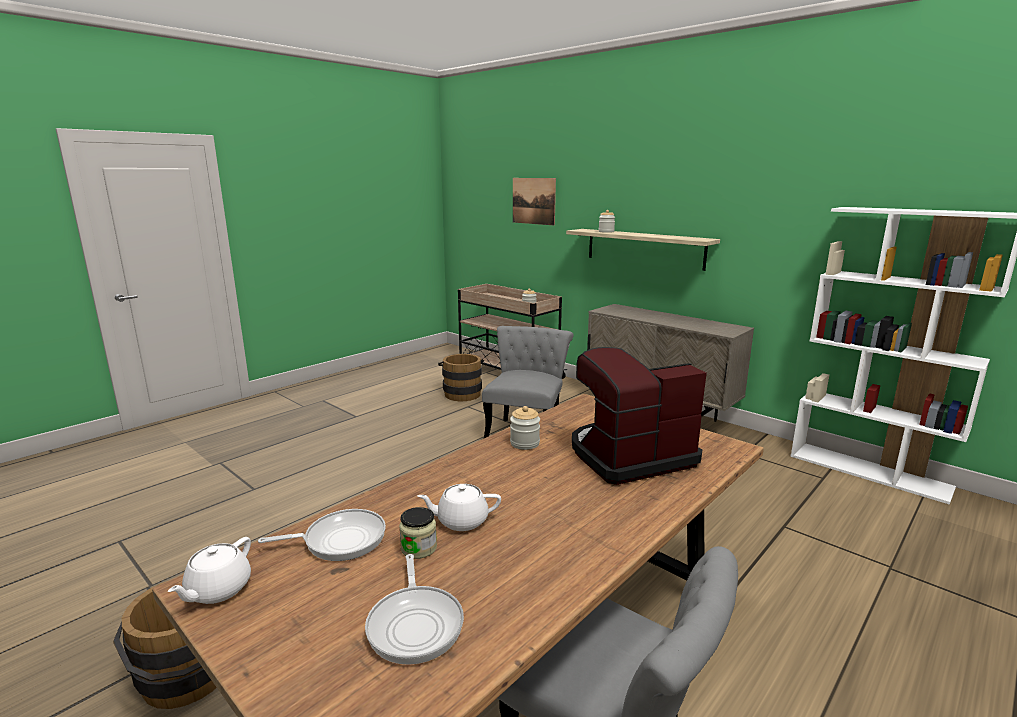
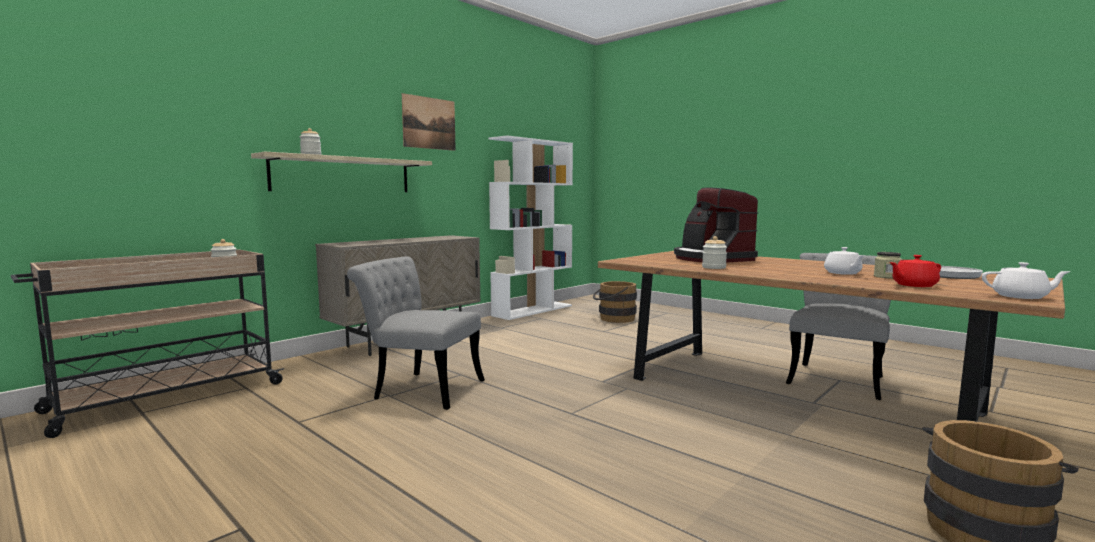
camera: 90 degrees left, 10 degrees down
(340, 540) = (913, 285): frying pan -> red teapot
(462, 393) = (228, 428): brown bucket -> brown bucket (614, 319)
(533, 201) = (141, 108): picture -> picture (429, 123)

